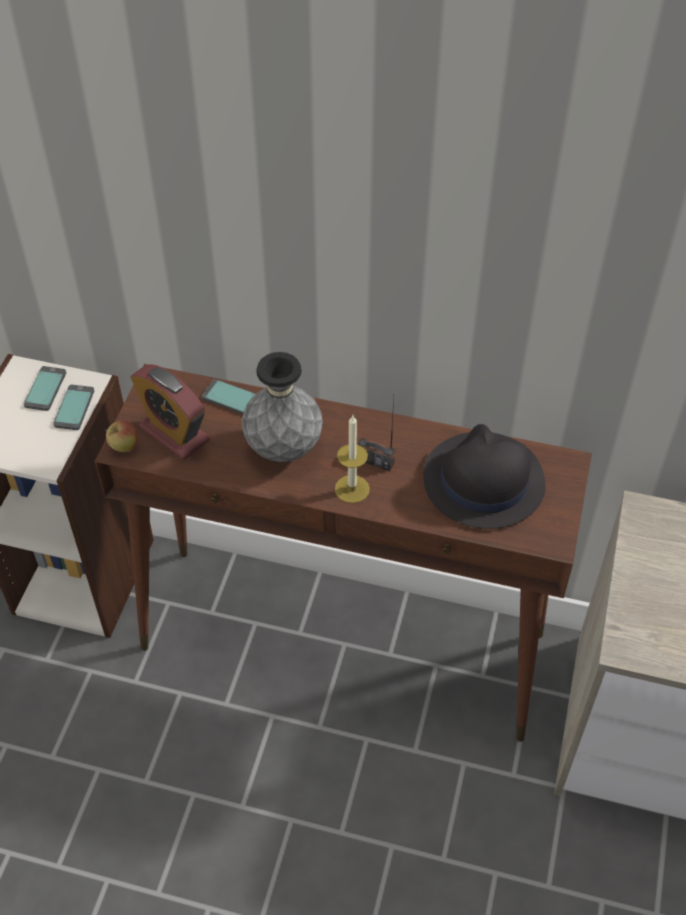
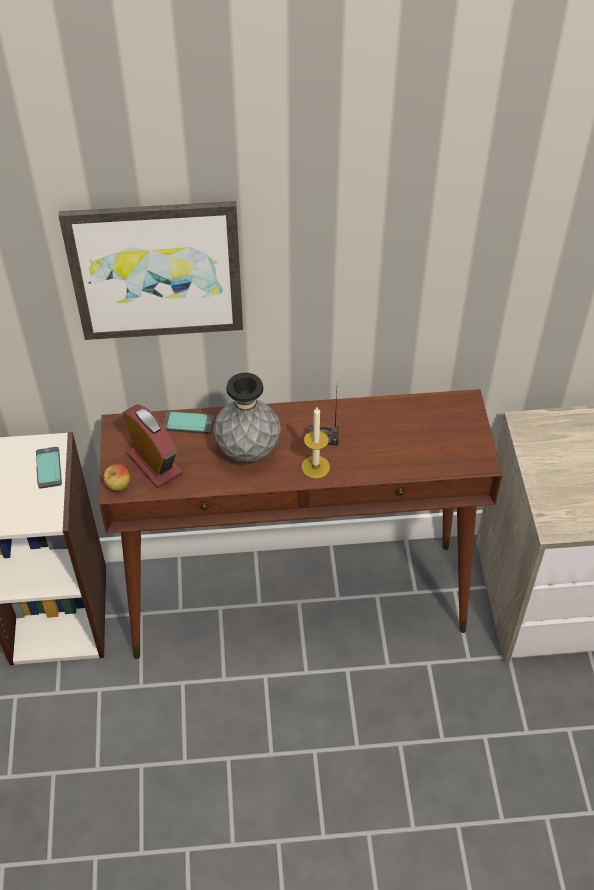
camera: 20 degrees left, 0 degrees up
(45, 389) = (15, 459): phone -> none
(174, 434) = (154, 464): alarm clock -> alarm clock turned 150 degrees counterclockwise
(212, 206) = (156, 270): none -> picture
(482, 481) = (410, 433): black hat -> none

